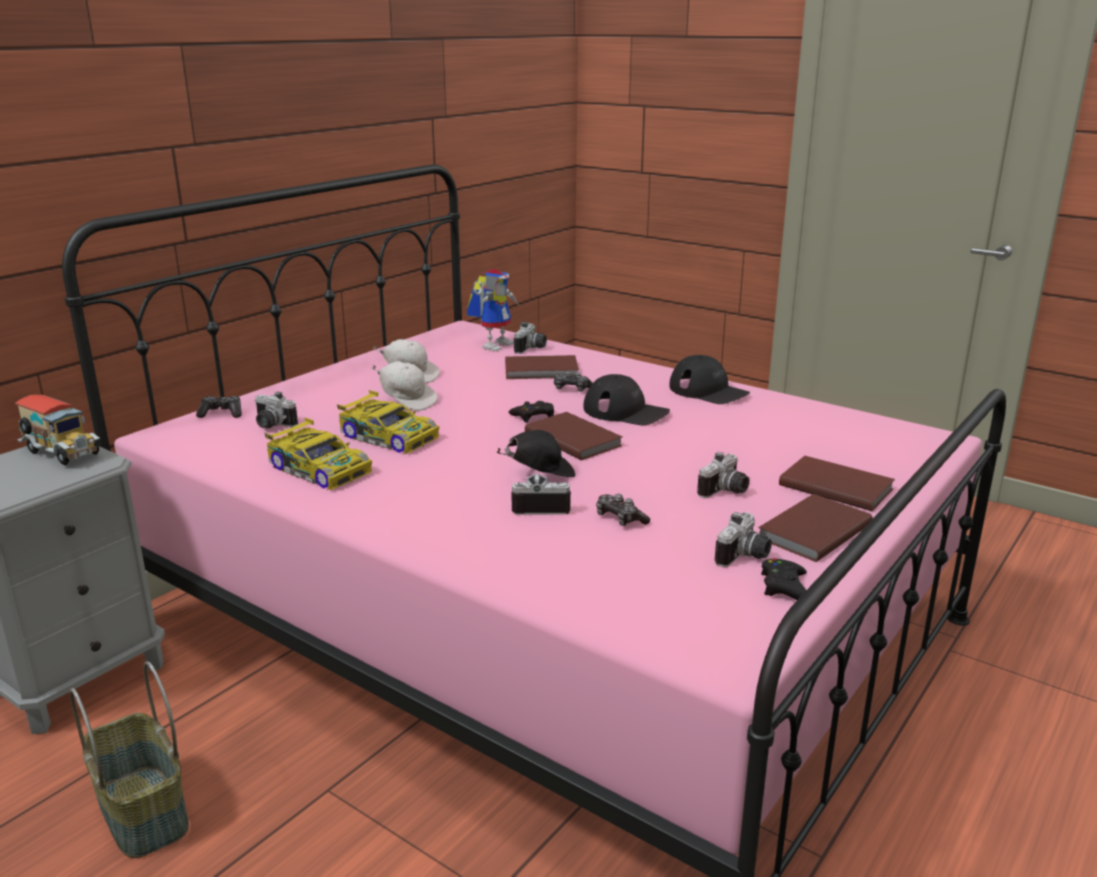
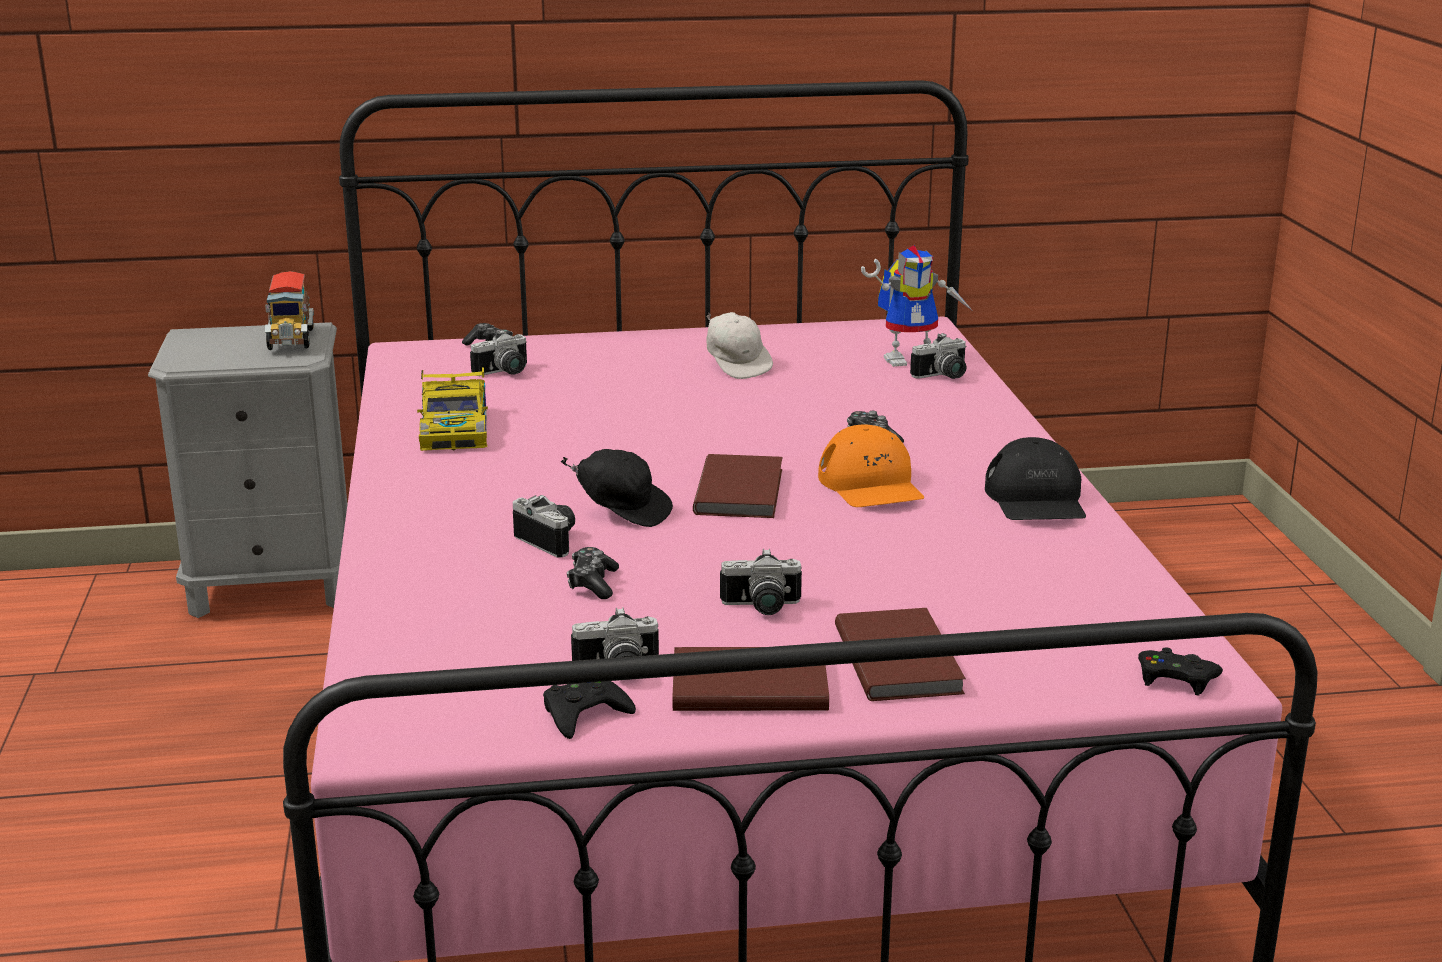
camera: 45 degrees right, 0 degrees up
(140, 812) = (166, 711): basket -> none
(271, 425) = (505, 372): camera -> camera turned 105 degrees counterclockwise
(388, 436) = (576, 420): toy car -> none
(407, 401) = (673, 391): white cap -> none
(533, 416) = (758, 452): black game controller -> black game controller (1176, 679)
(542, 371) = (891, 406): brown book -> none
(626, 411) = (871, 485): black cap -> orange cap

